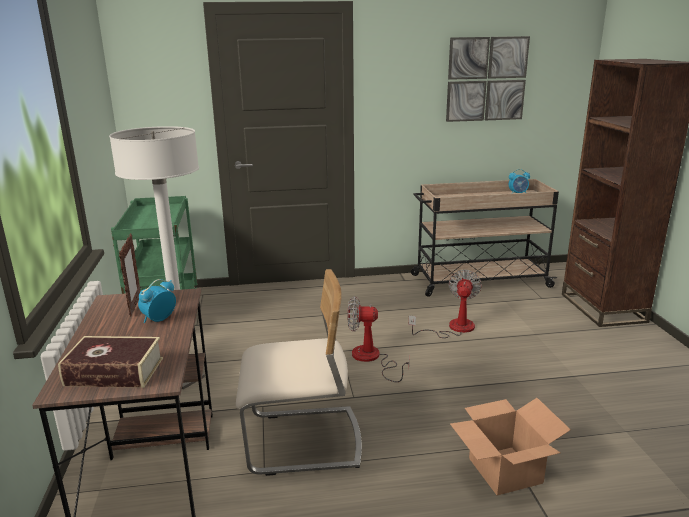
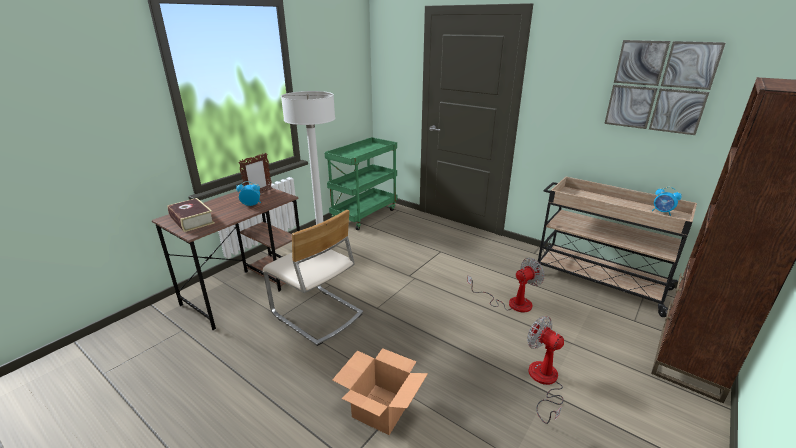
camera: 45 degrees right, 5 degrees up
(372, 359) = (423, 292): fan -> fan (543, 382)

